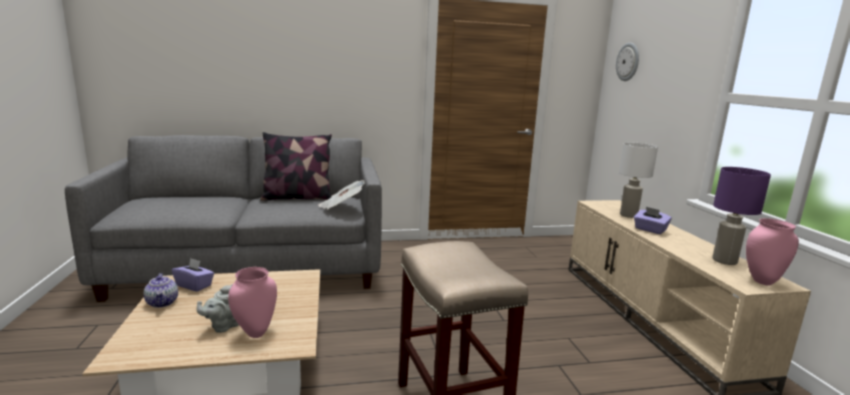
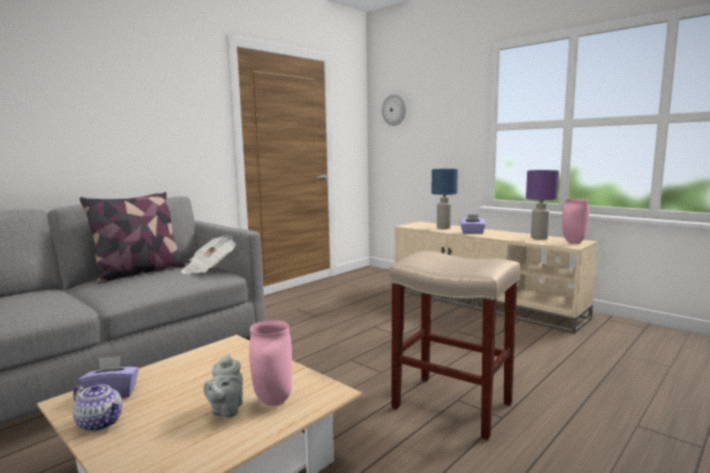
camera: 35 degrees left, 5 degrees down
(628, 215) = (443, 228): white table lamp -> blue table lamp

